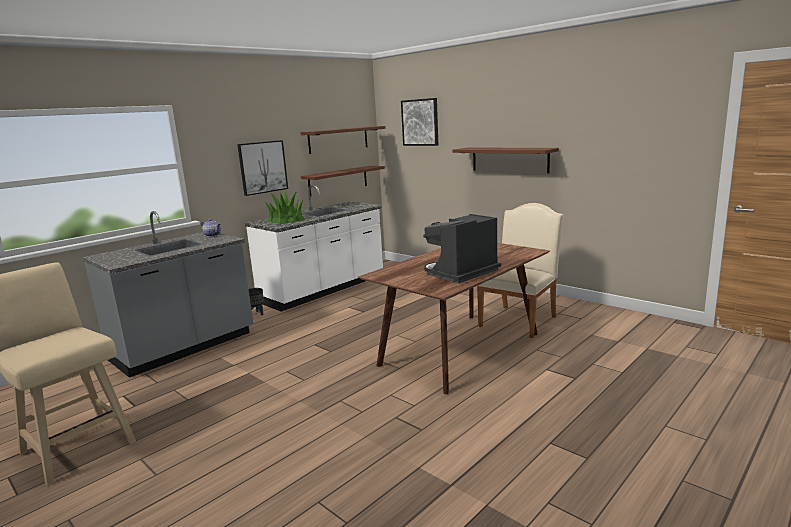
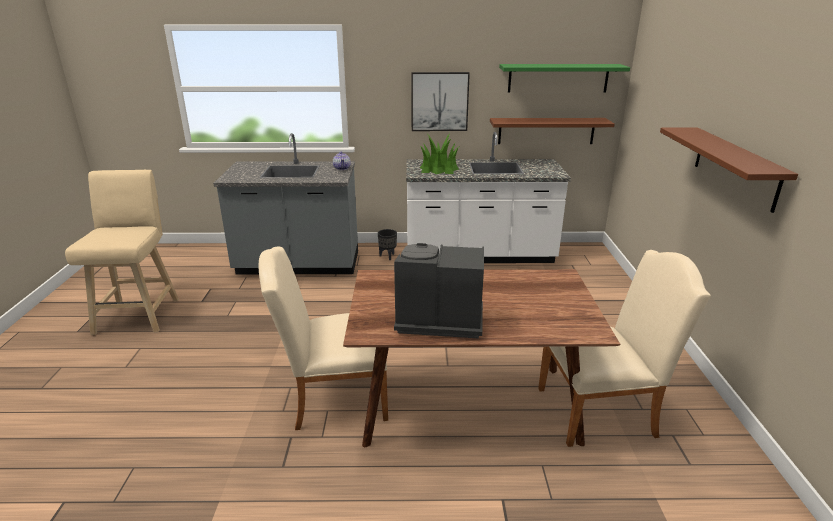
camera: 45 degrees right, 10 degrees up
(338, 139) = (558, 78): brown shelf -> green shelf
(380, 388) = (332, 397): none -> beige chair
(420, 122) = (666, 71): picture -> none

